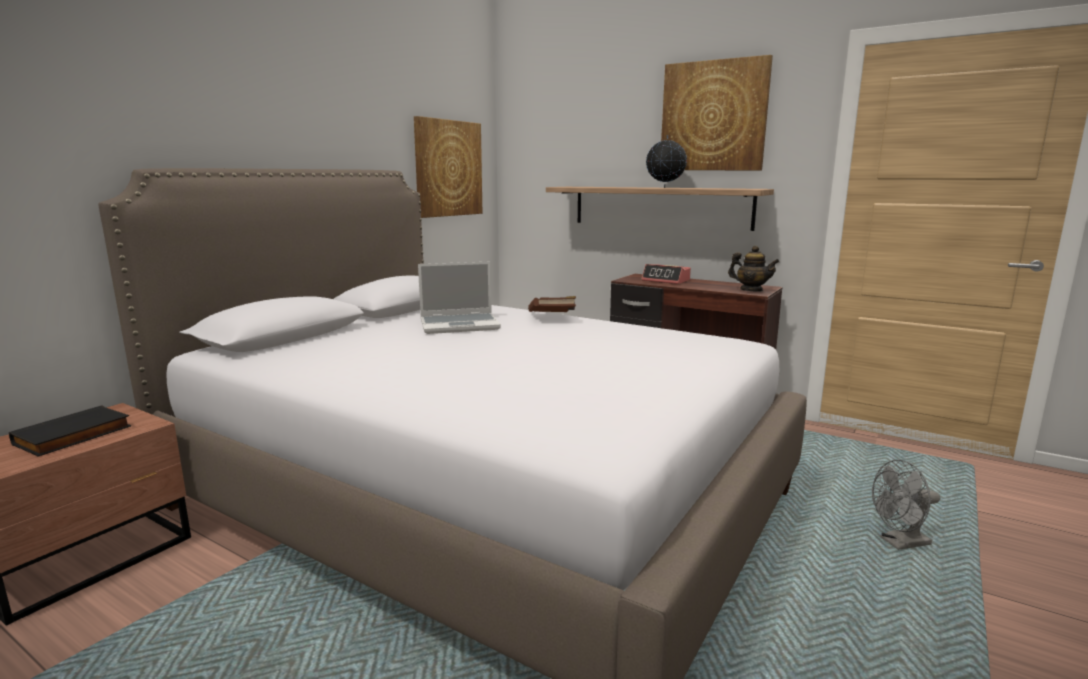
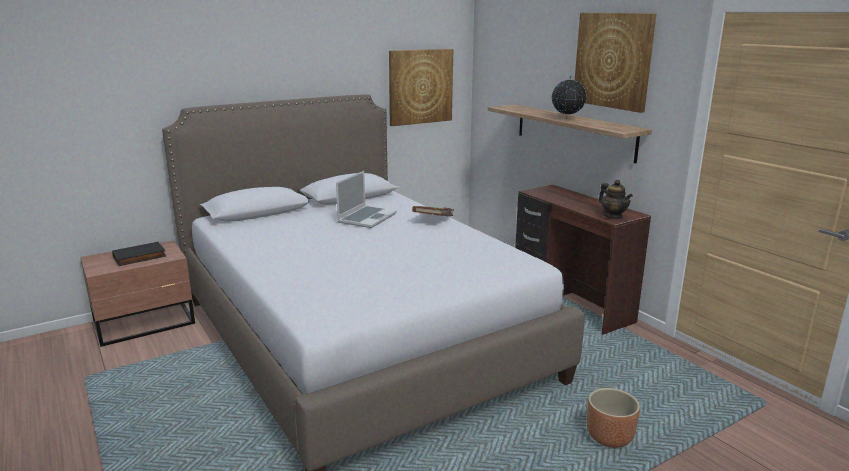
camera: 25 degrees right, 5 degrees up
(460, 325) = (367, 218): laptop -> laptop turned 75 degrees counterclockwise
(666, 280) = (562, 196): alarm clock -> none
(899, 543) = (610, 438): grey fan -> brown planter

